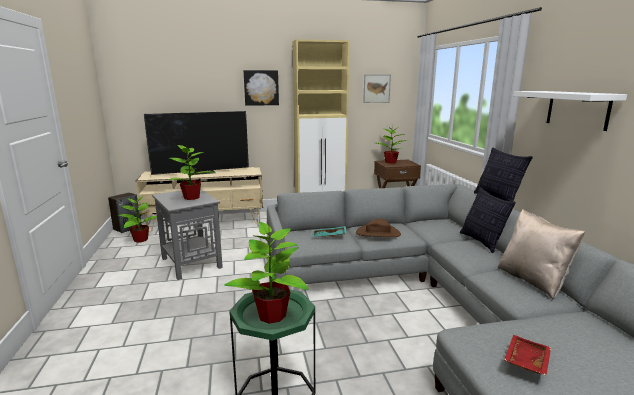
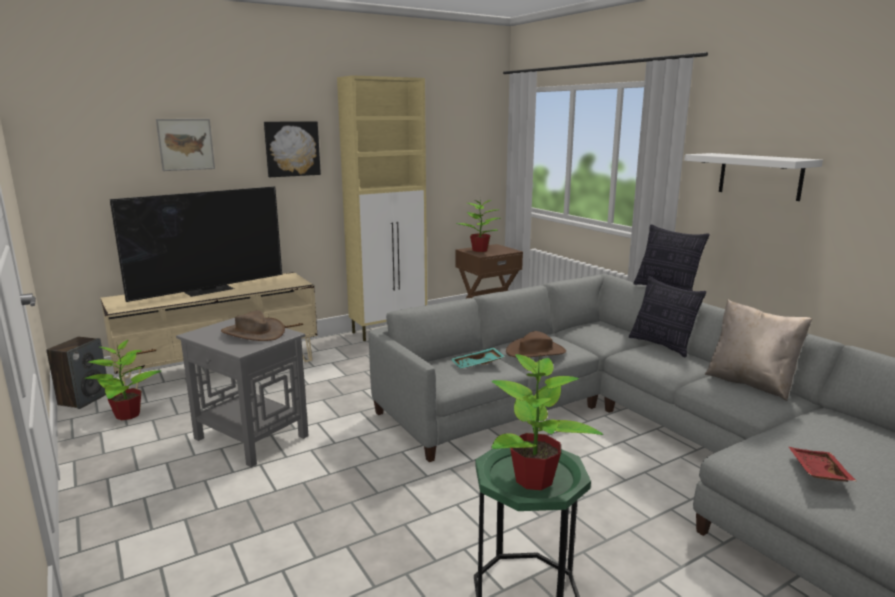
camera: 20 degrees left, 0 degrees up
(192, 197) = (253, 333): potted plant -> brown hat
(376, 88) = (453, 146): picture -> picture (186, 144)

